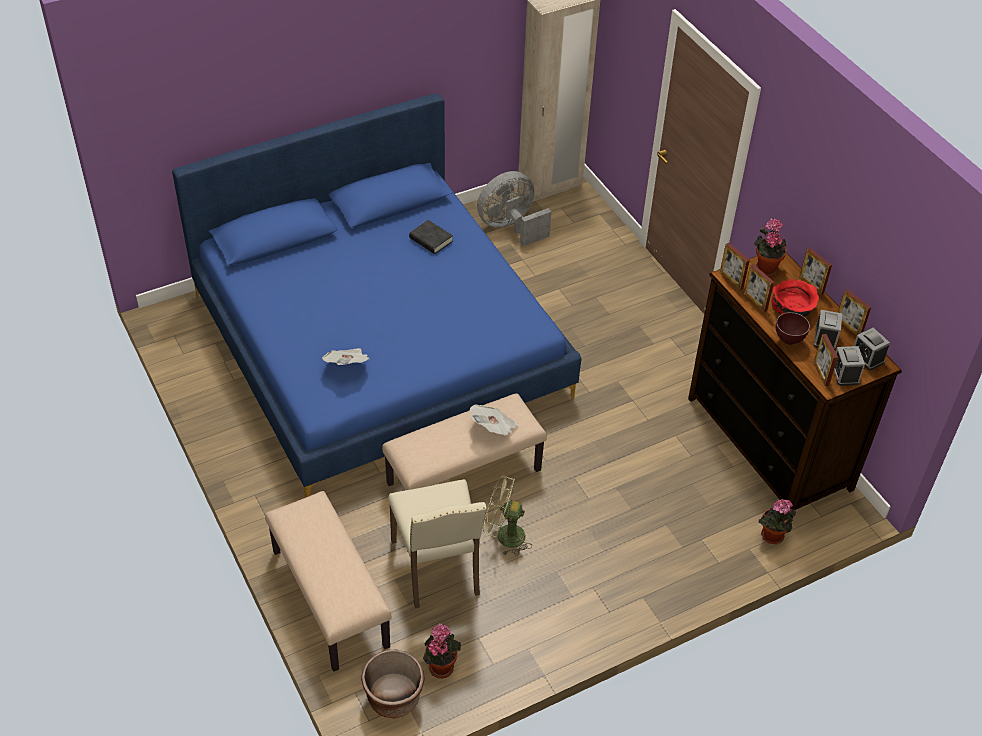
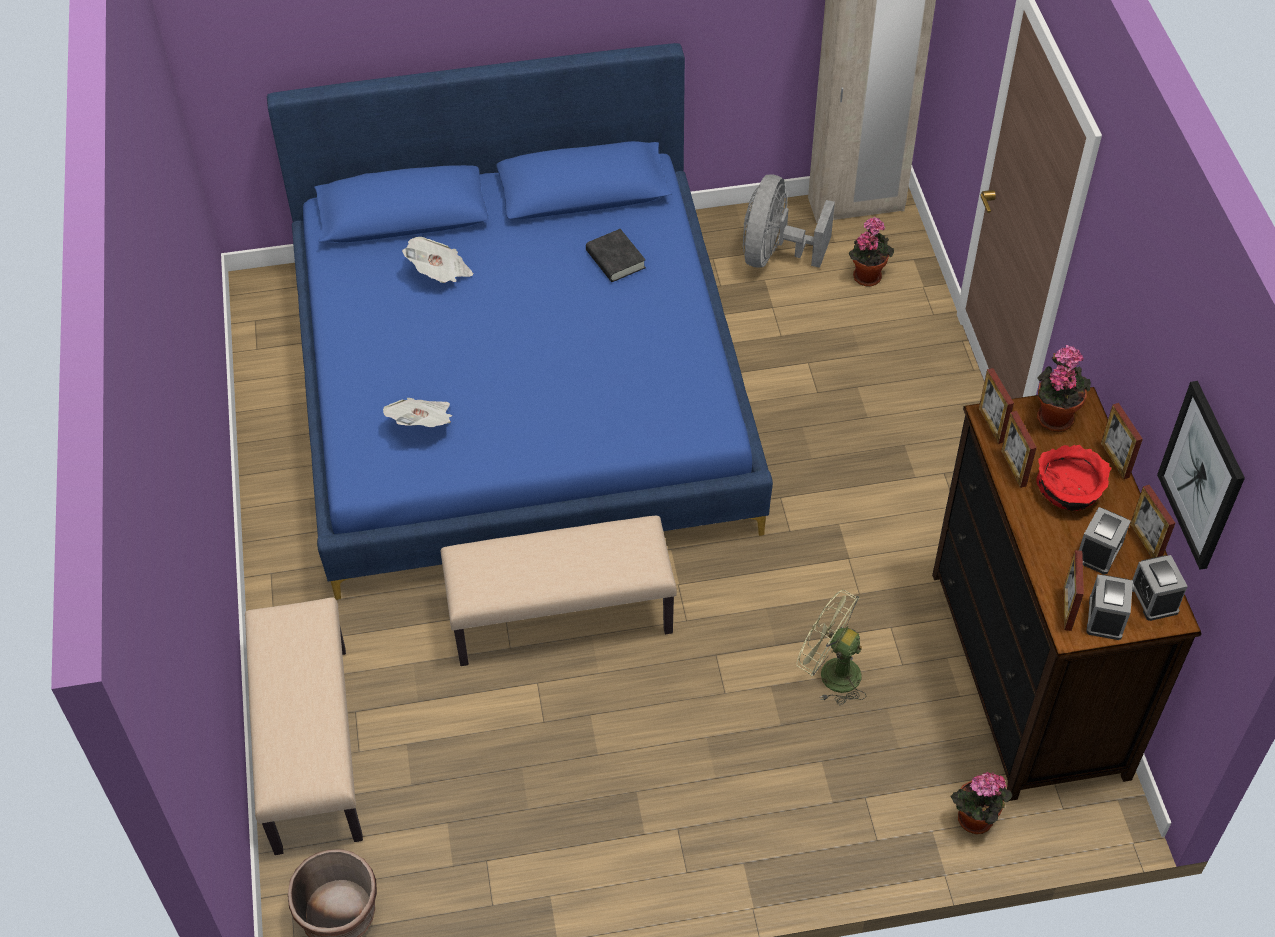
camera: 20 degrees right, 5 degrees up
(438, 568) = (472, 743): beige chair -> none
(440, 665) = (420, 886): potted plant -> potted plant (867, 275)
(494, 428) = (600, 562): newspaper -> newspaper (440, 273)
(504, 536) = (582, 719): green fan -> green fan (831, 672)
(511, 227) = (775, 254): grey fan -> grey fan turned 60 degrees counterclockwise
(788, 340) = (1039, 541): brown bowl -> none
(885, 272) = (1202, 475): none -> picture

